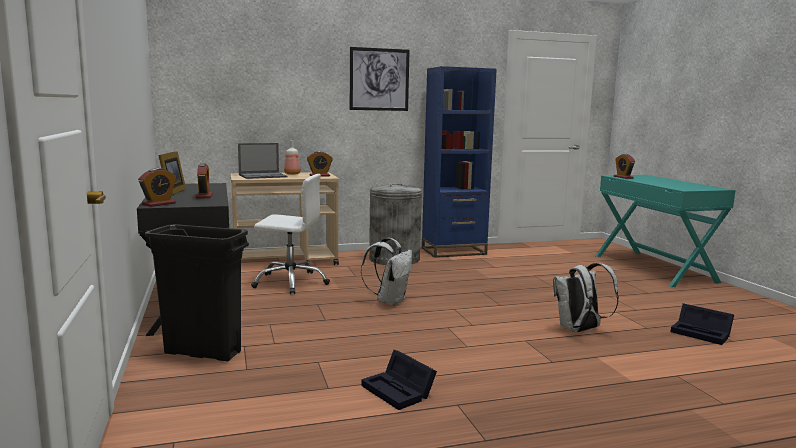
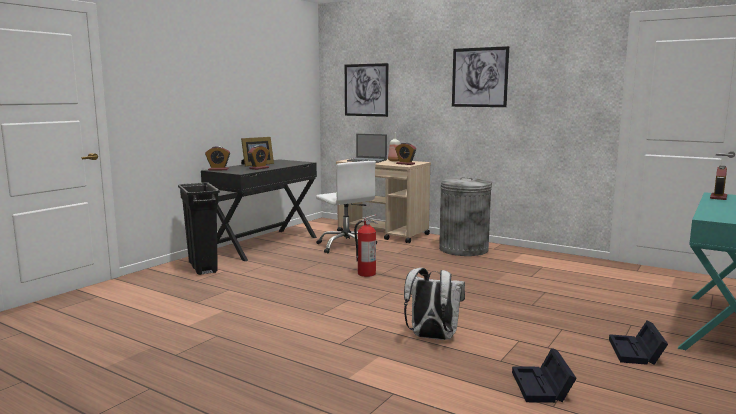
camera: 50 degrees right, 0 degrees up
(232, 88) = (366, 90): none -> picture
(390, 301) = (366, 274): white backpack -> fire extinguisher
(399, 391) = (215, 317): black storage box -> black storage box (636, 353)
(453, 251) = (536, 256): blue bookcase -> none

